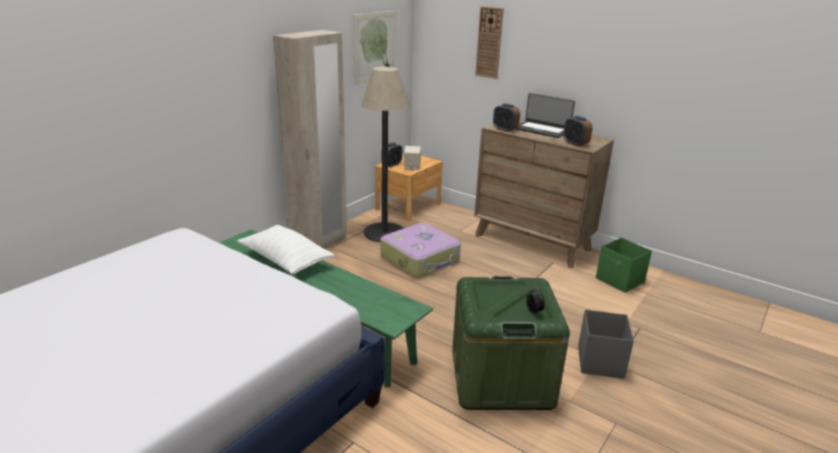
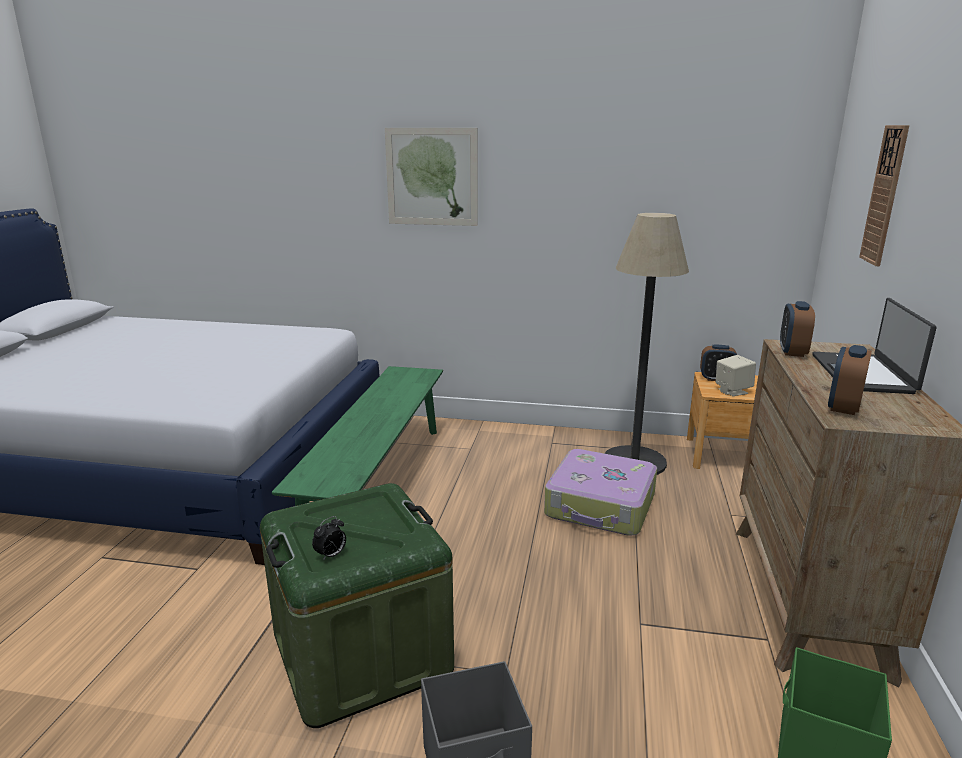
camera: 65 degrees right, 5 degrees down
(286, 260) = (393, 399): white pillow -> none
(319, 244) = (549, 435): beige wardrobe -> none
(375, 46) = (723, 192): picture -> picture (432, 177)

